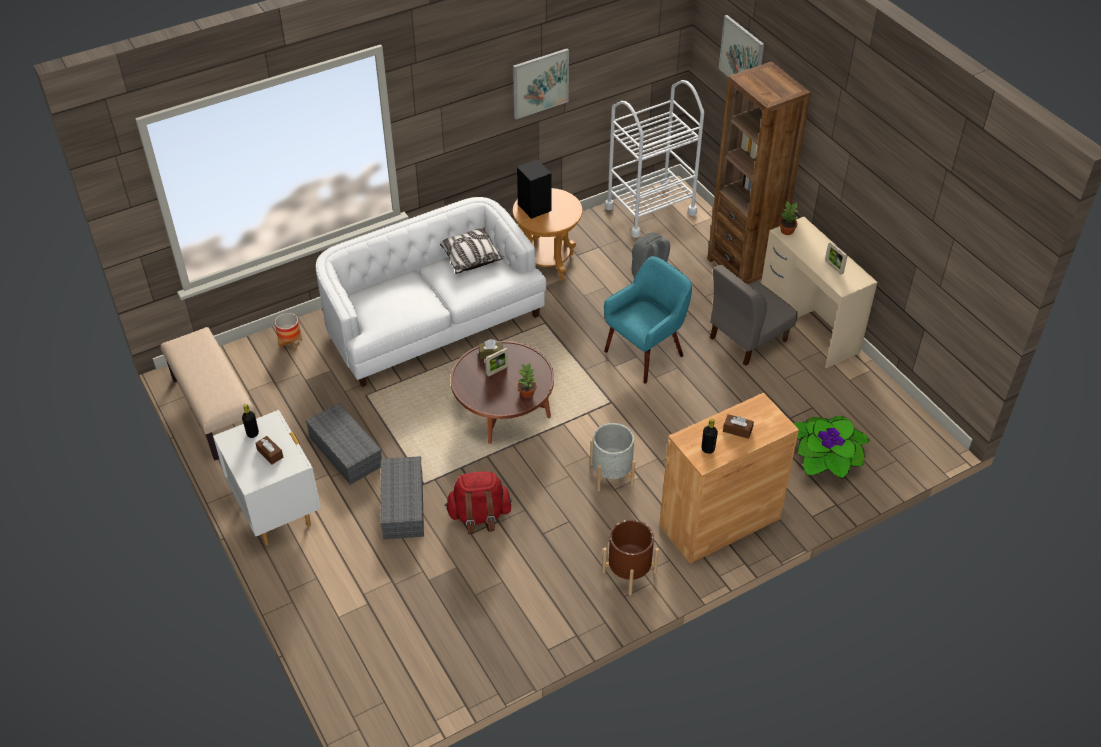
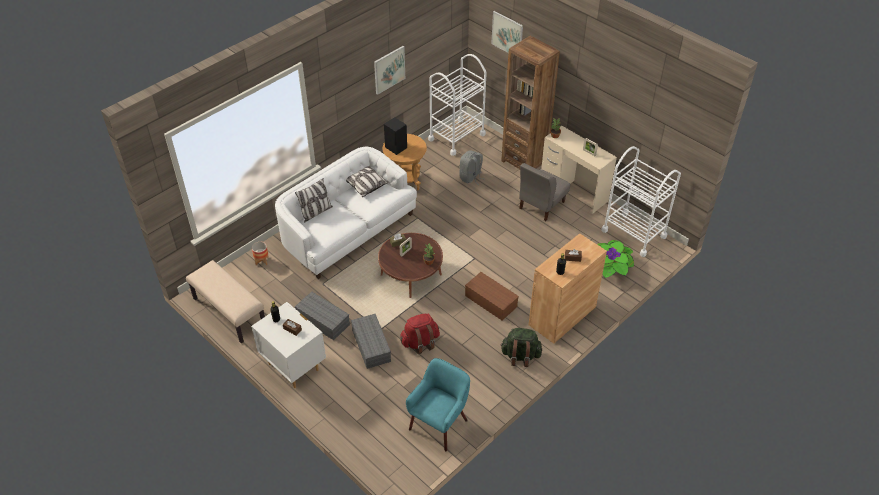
camera: 15 degrees left, 0 degrees up
(381, 284) = (316, 212): none -> pillow
(611, 474) = (490, 301): grey planter -> brown storage box
(629, 572) = (520, 356): brown planter -> green backpack
(645, 353) = (484, 225): turquoise armchair -> turquoise armchair (439, 424)
(884, 413) = (633, 233): none -> white cart

